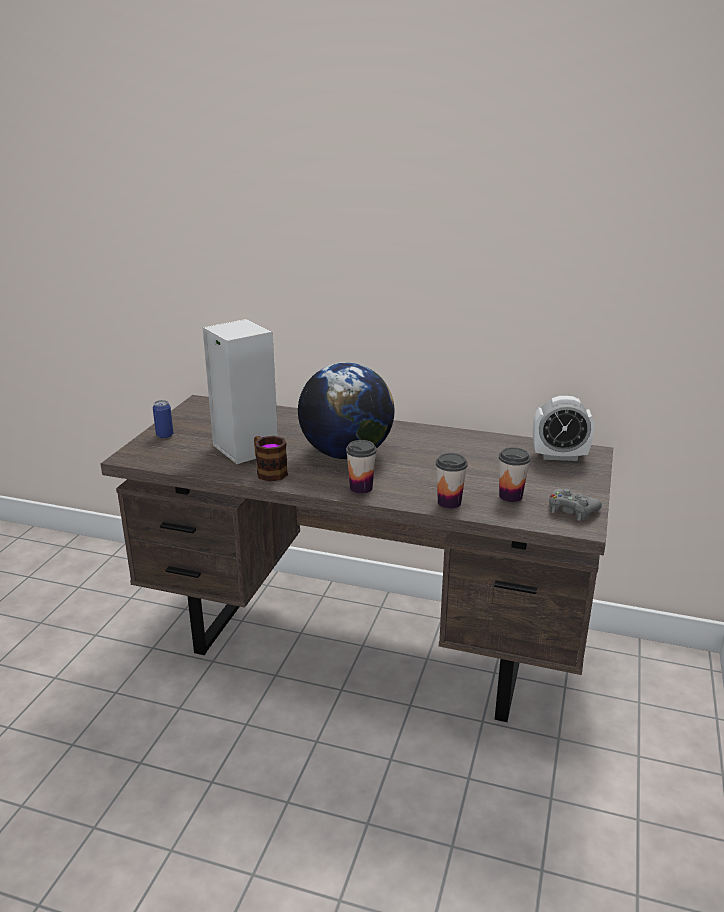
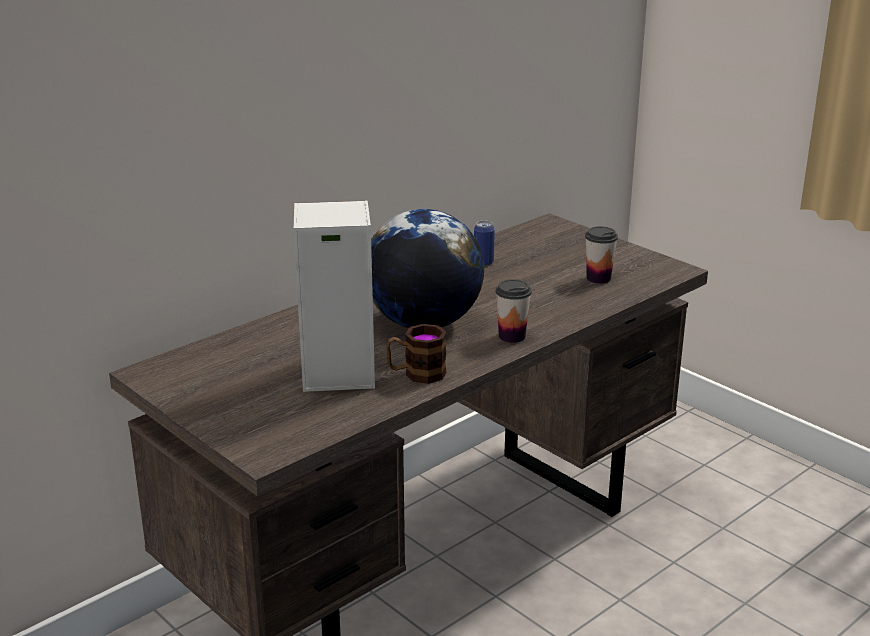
camera: 60 degrees left, 0 degrees up
(164, 435) = (227, 417): can -> can (483, 262)
(449, 502) = (584, 306): cup -> none
(559, 456) = (543, 237): alarm clock -> none
(571, 510) = (646, 264): grey game controller -> none

